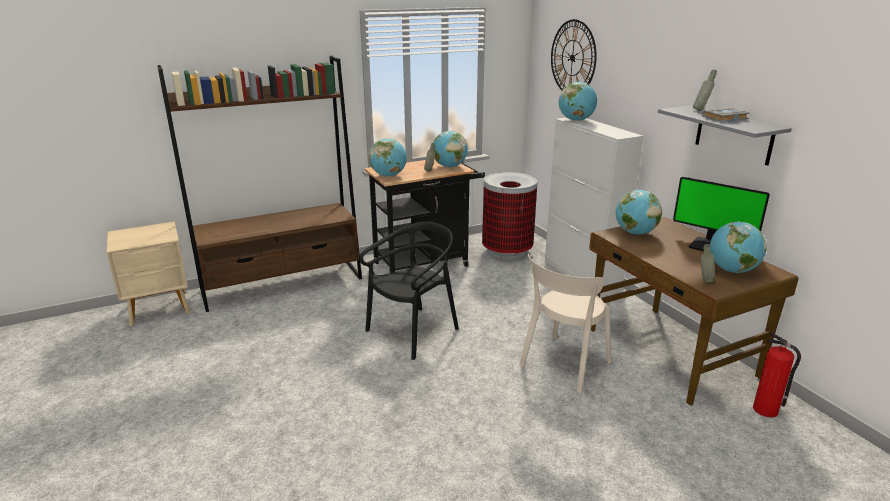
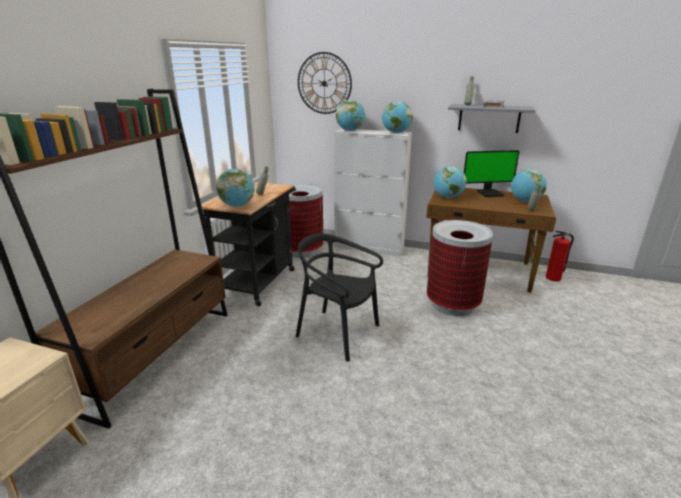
camera: 45 degrees left, 0 degrees up
(413, 332) = (338, 333): black chair -> black chair turned 60 degrees counterclockwise
(449, 166) = (268, 187): globe -> globe (396, 132)
(563, 366) = (452, 304): beige chair -> trash can

